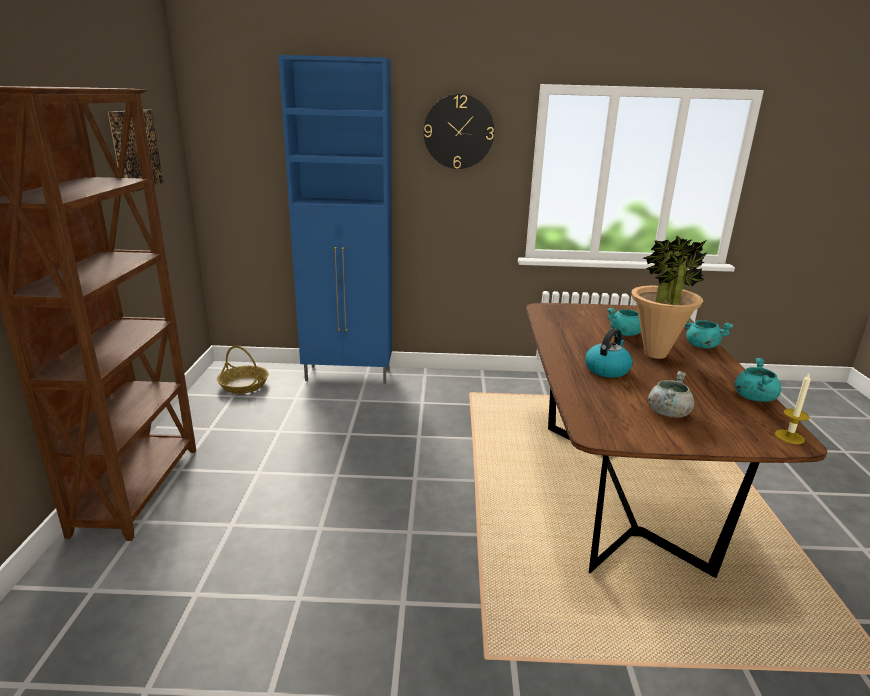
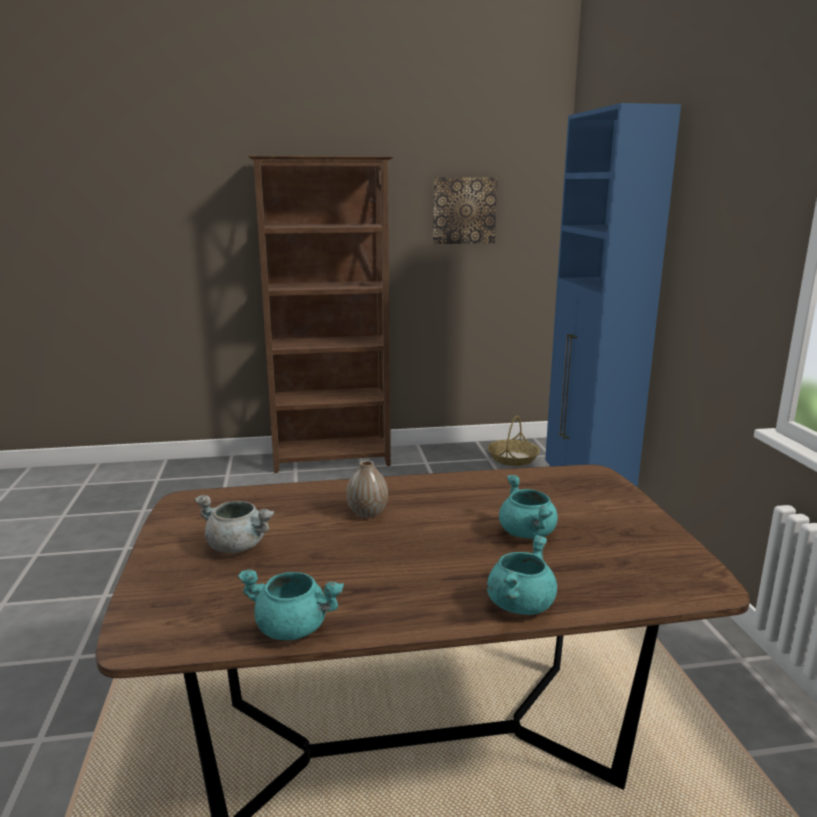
camera: 80 degrees right, 5 degrees down
(458, 132) = (730, 201): wall clock -> none
(607, 369) = (367, 513): kettle -> vase
(655, 354) = (446, 553): potted plant -> none
(789, 437) = (156, 638): candle -> none

